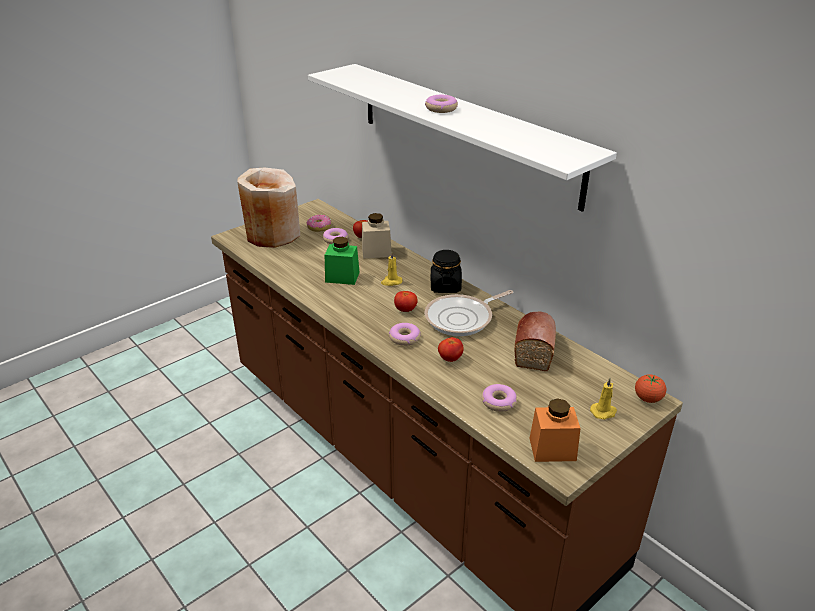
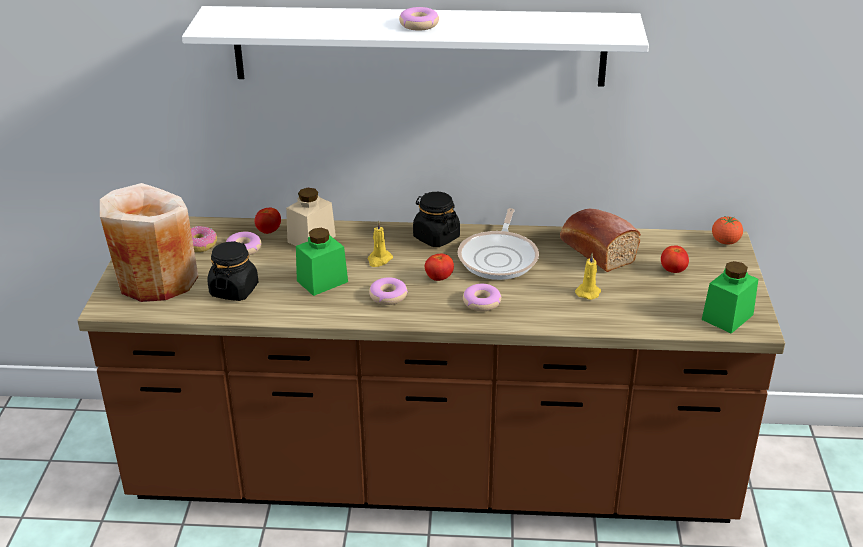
camera: 45 degrees left, 0 degrees up
(295, 258) = (234, 290): none -> black jar
(450, 359) = (548, 297): tomato -> tomato (673, 270)
(498, 402) = (639, 307): donut -> donut (388, 296)
(552, 449) = (727, 317): orange jar -> green jar
(604, 412) = (715, 269): yellow candle -> yellow candle (588, 292)

